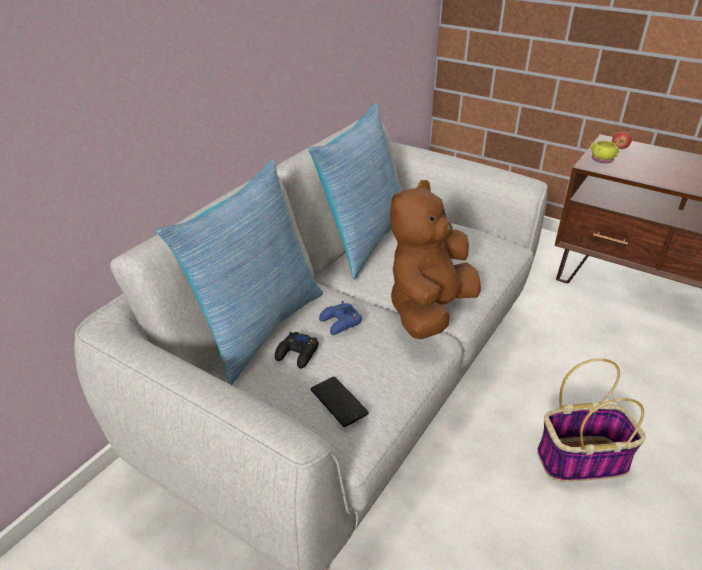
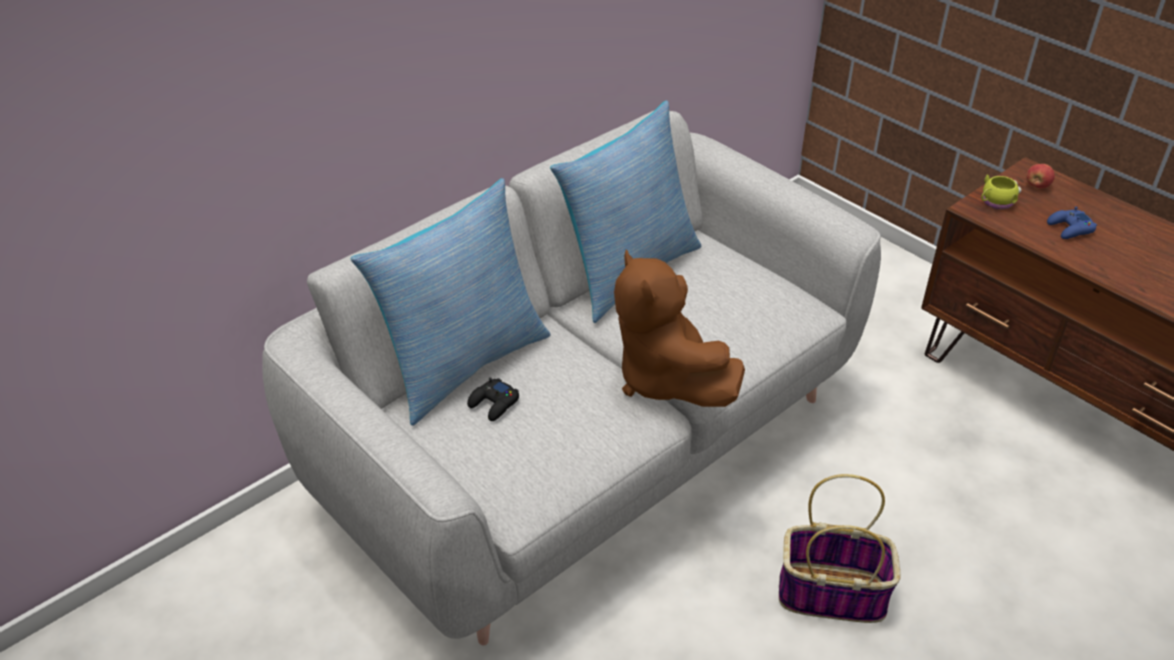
camera: 15 degrees right, 5 degrees up
(338, 401) = (517, 465): phone -> none
(340, 322) = (555, 375): blue game controller -> blue game controller (1070, 229)
(429, 311) = (666, 379): brown plush toy -> brown plush toy turned 75 degrees counterclockwise

